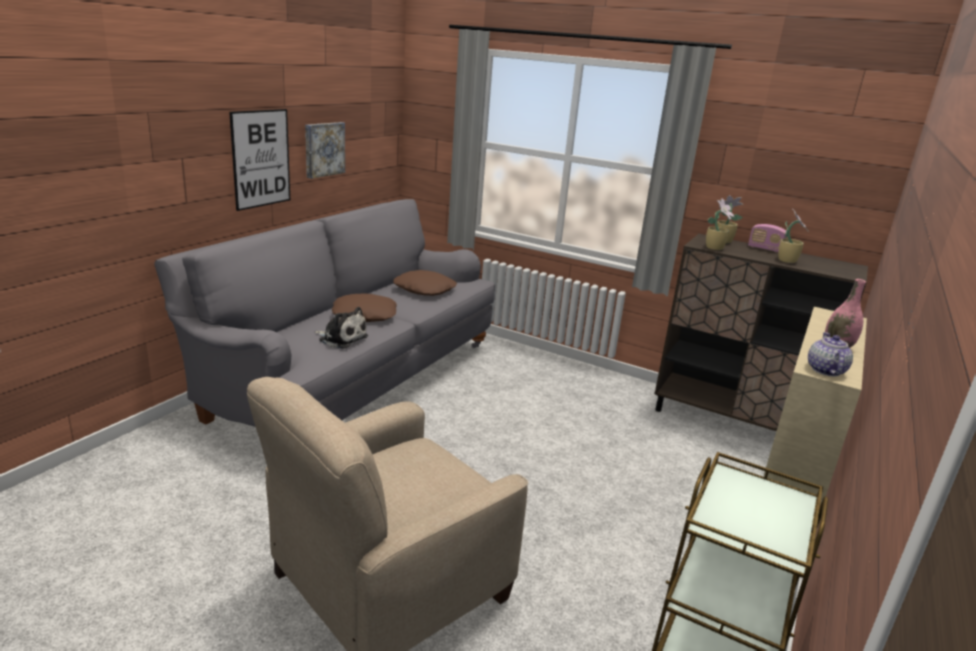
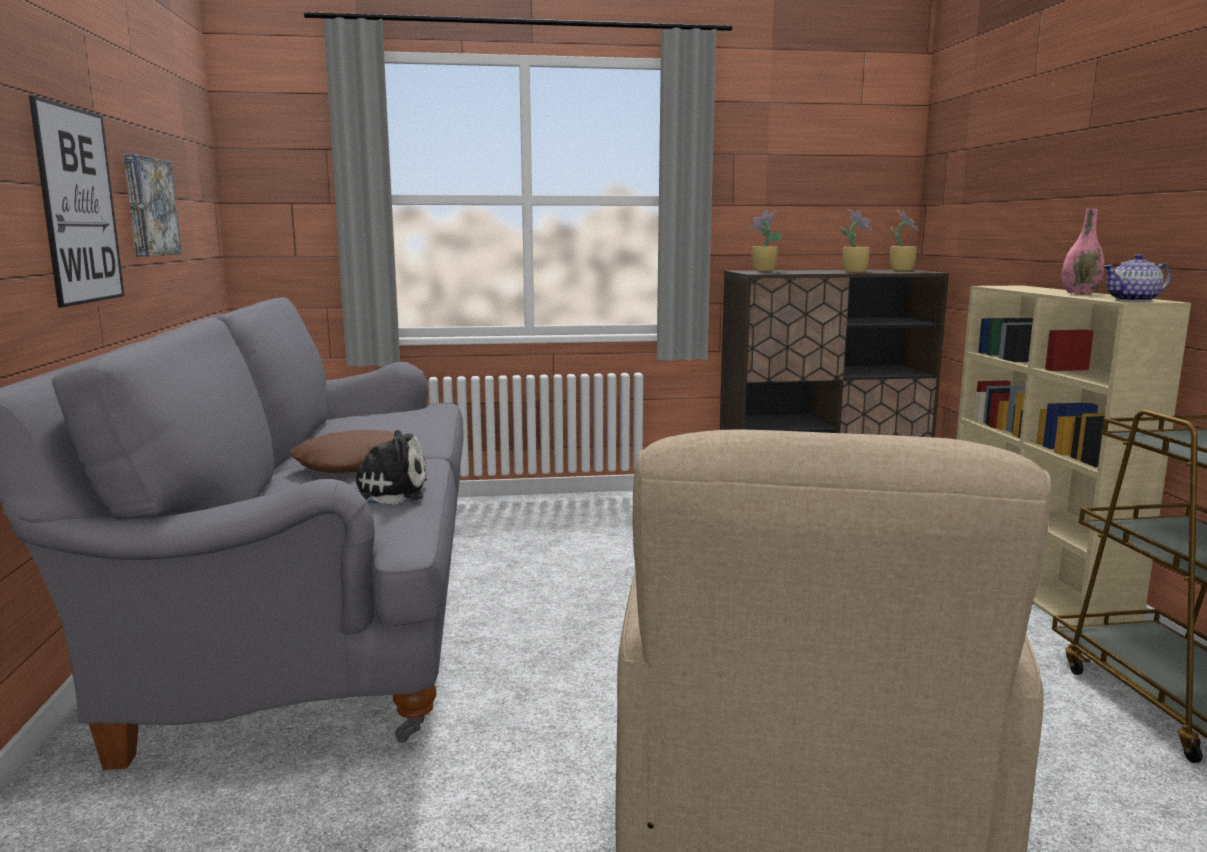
camera: 35 degrees left, 10 degrees down
(425, 289) = (386, 423): brown pillow -> none
(715, 248) = (776, 272): potted plant -> potted plant (901, 270)
(764, 249) = (811, 270): radio -> none
(825, 370) = (1134, 300): teapot -> teapot turned 75 degrees counterclockwise

